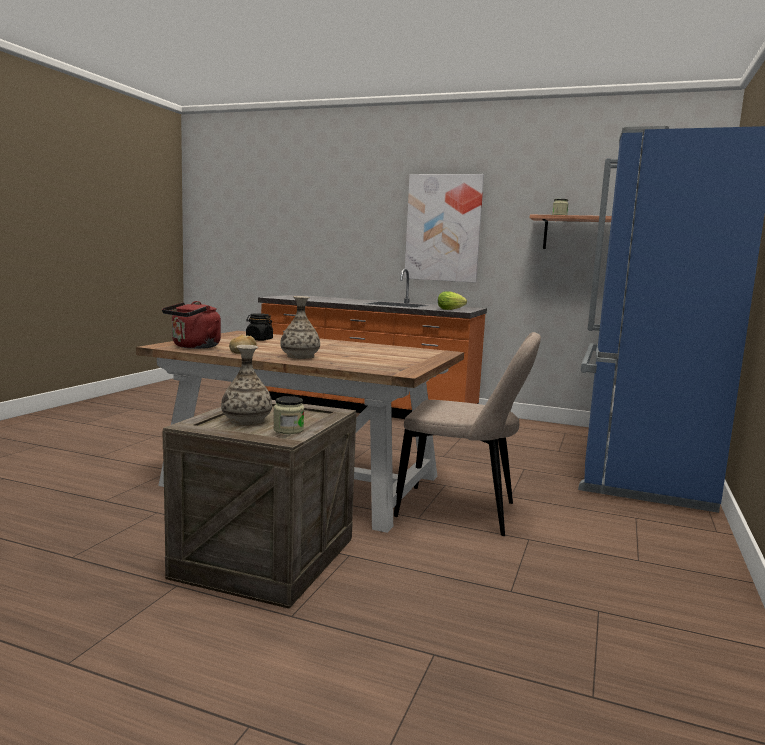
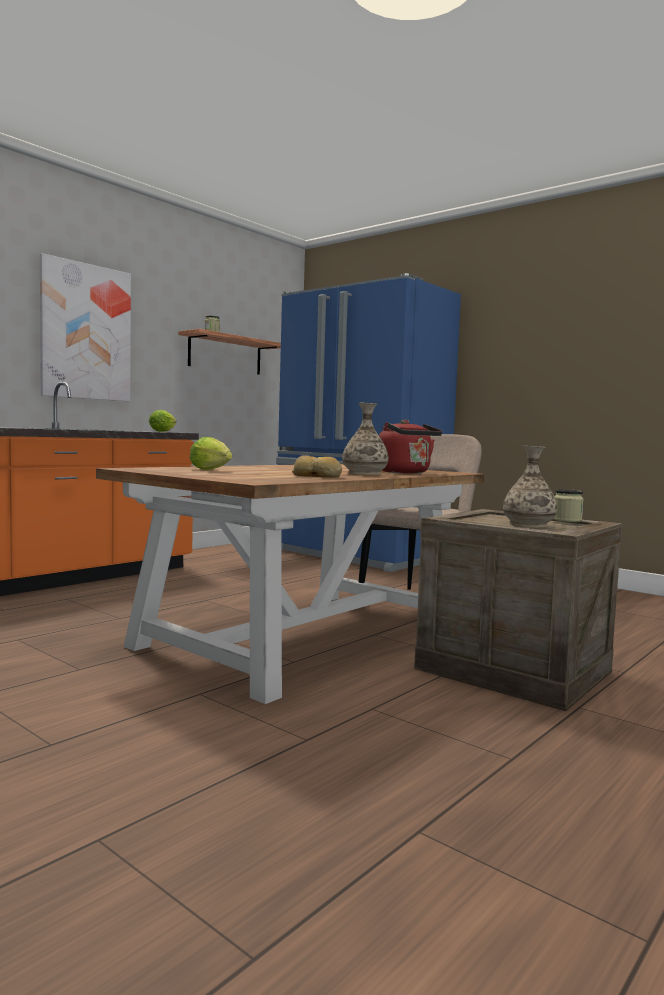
camera: 70 degrees left, 5 degrees down
(194, 347) = (274, 478): red kettle -> red kettle (406, 473)
(259, 339) = (212, 470): black jar -> lettuce

